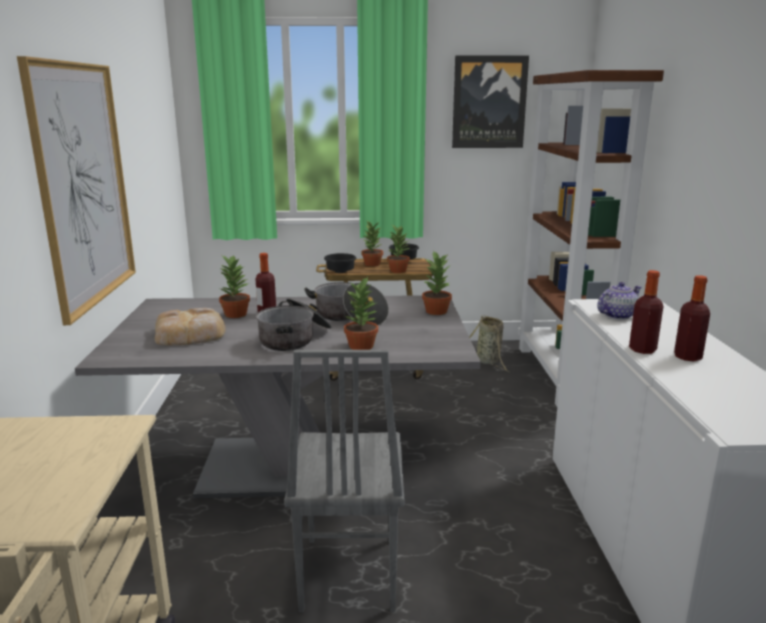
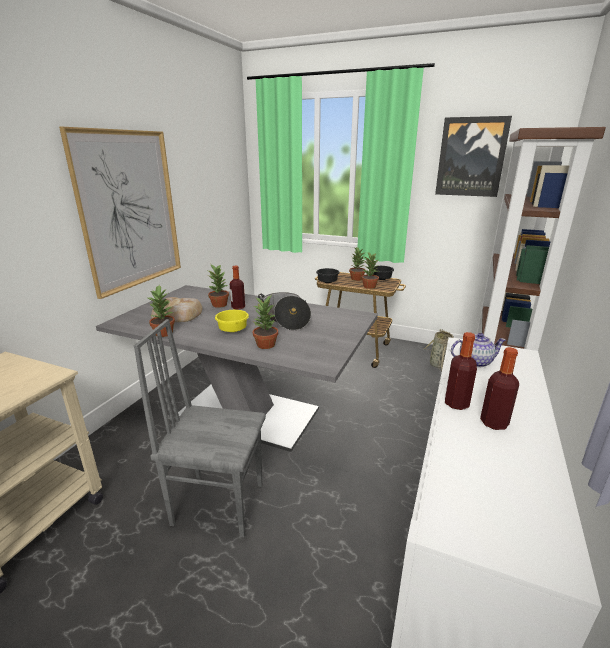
camera: 25 degrees right, 5 degrees up
(295, 338) = (232, 330): cooking pot -> yellow bowl
(347, 574) = (218, 502): grey chair -> grey chair turned 75 degrees clockwise
(436, 311) = (351, 326): potted plant -> potted plant (164, 333)

